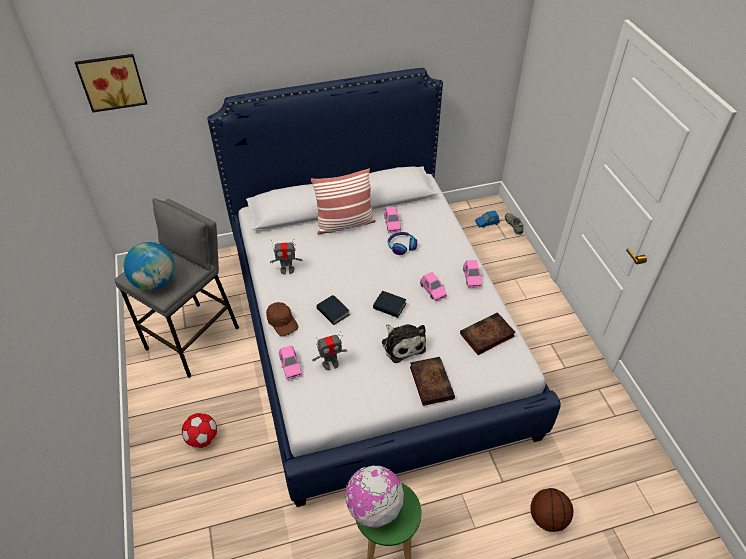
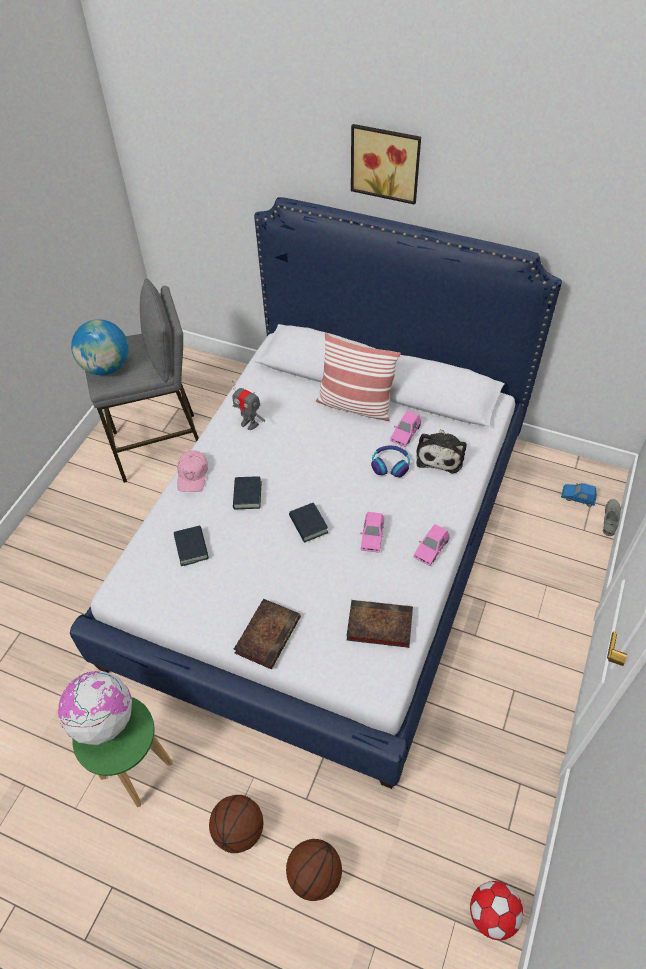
camera: 40 degrees right, 5 degrees up
(112, 81) = (169, 133): picture -> picture (386, 162)
(202, 438) = (84, 548): football -> football (492, 914)
(282, 322) = (193, 475): brown cap -> pink cap
(290, 366) = (156, 525): pink toy car -> none
(330, 364) = (191, 548): toy robot -> book
(402, 344) = (281, 574): plush toy -> plush toy (440, 455)
(483, 529) = (239, 829): none -> basketball

